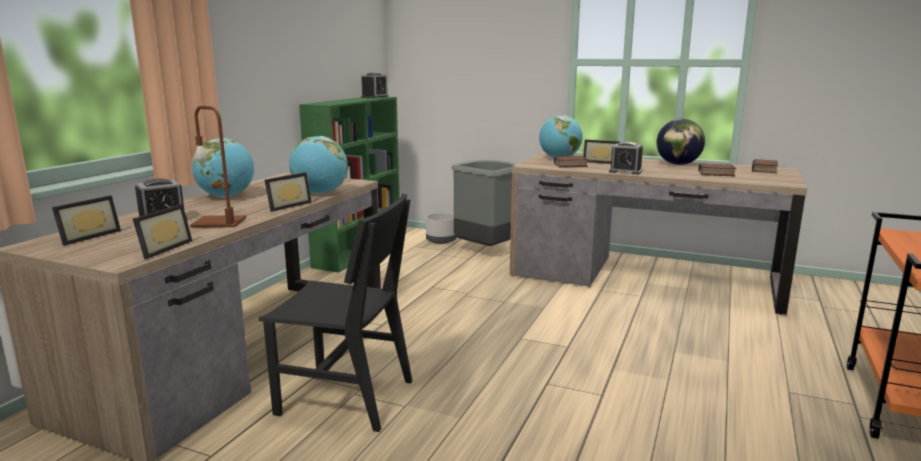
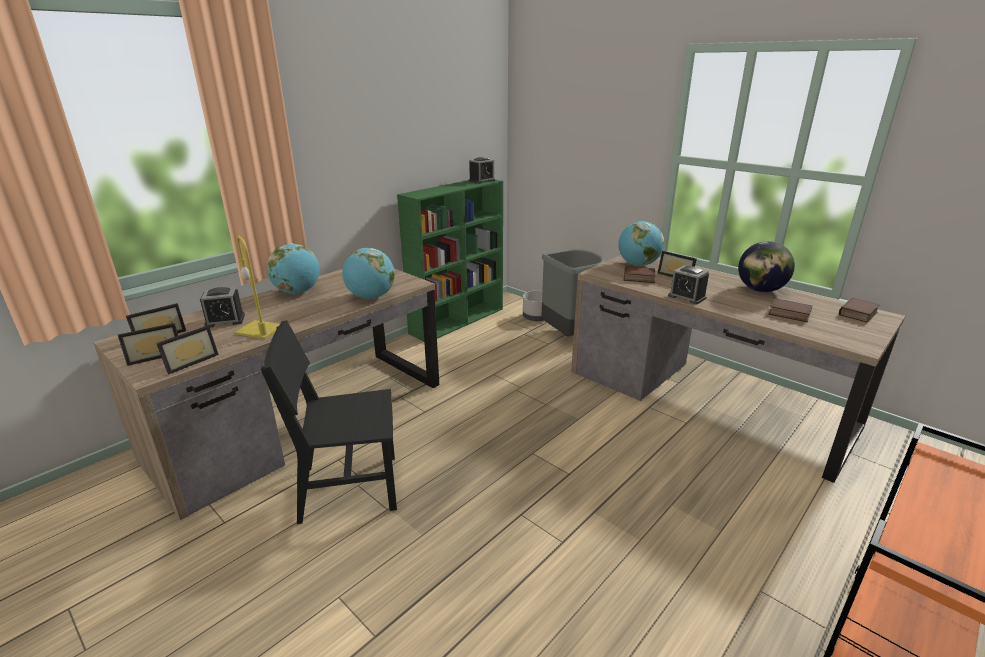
camera: 20 degrees right, 10 degrees up
(220, 222) = (261, 330): brown table lamp -> yellow table lamp
(286, 206) = (329, 313): picture frame -> picture frame (155, 356)
(346, 397) = (349, 487): black chair -> black chair turned 135 degrees clockwise

